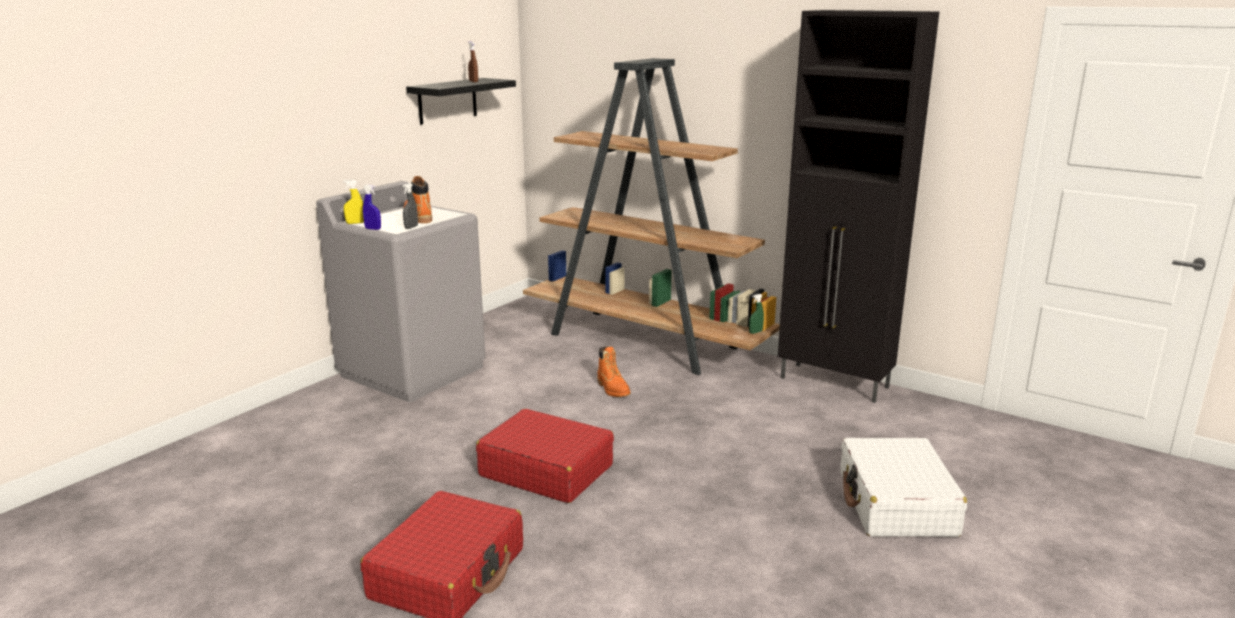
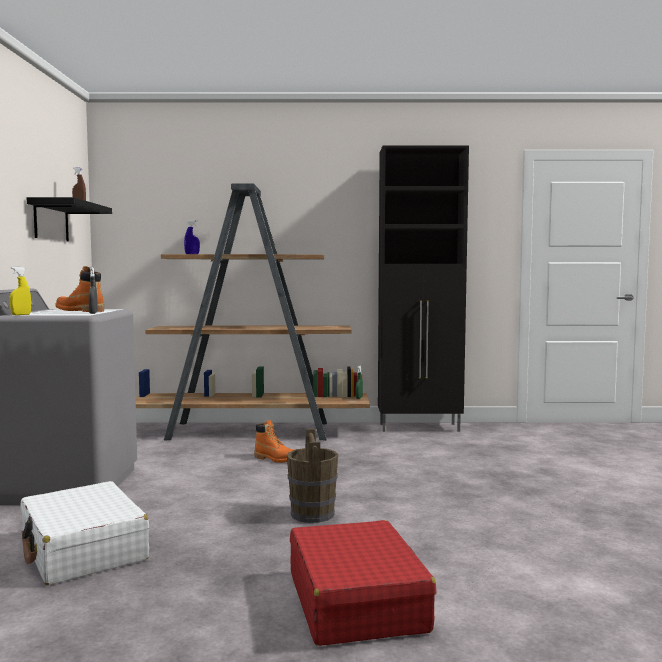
camera: 35 degrees left, 15 degrees down
(373, 229) = (54, 315): blue spray bottle -> blue spray bottle (192, 254)
(546, 470) = (312, 514): red suitcase -> brown bucket
(896, 503) = (563, 471): white suitcase -> white suitcase (83, 550)

